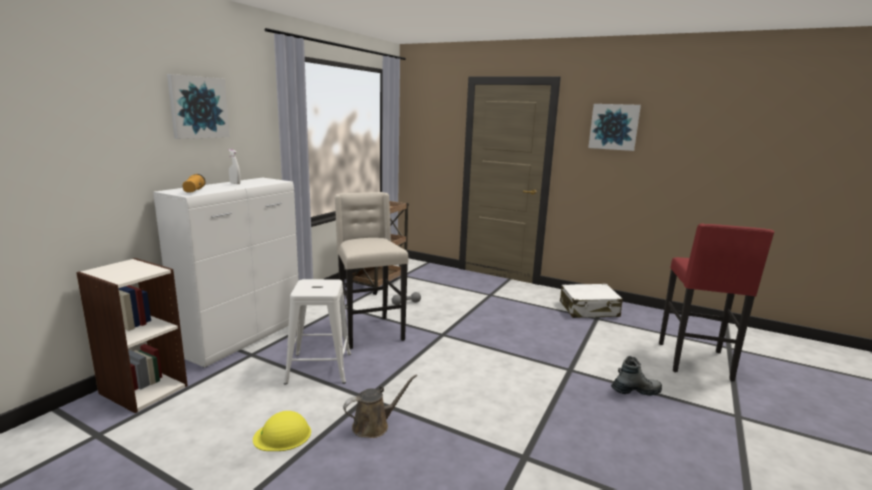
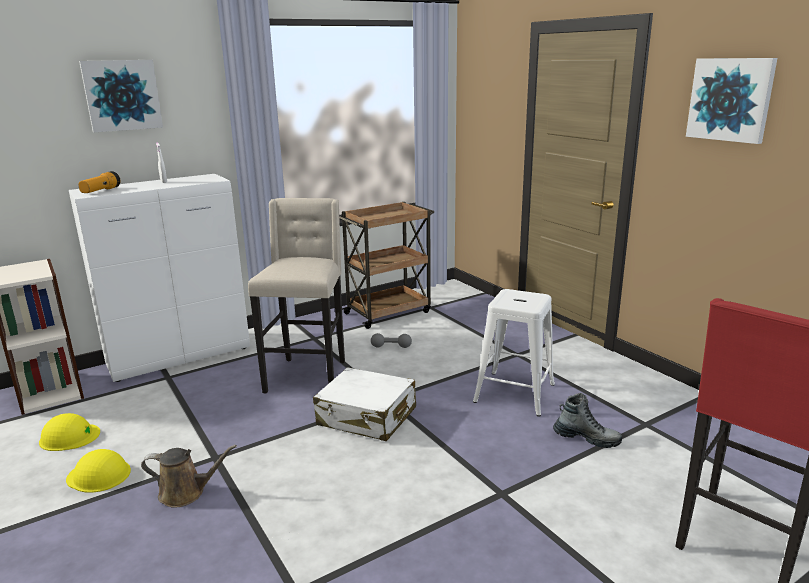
camera: 30 degrees right, 5 degrees up
(214, 417) = (69, 437): none -> yellow hard hat
(319, 368) = (210, 408): white stool -> white stool (515, 393)
(589, 309) = (650, 407): white suitcase -> white suitcase (367, 417)
(635, 391) = (566, 557): boot -> boot (586, 438)

